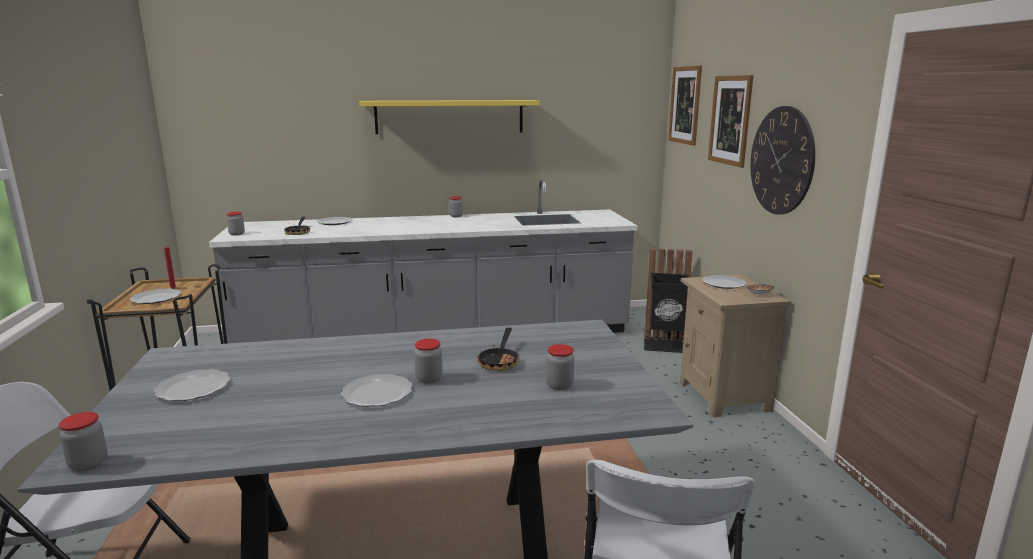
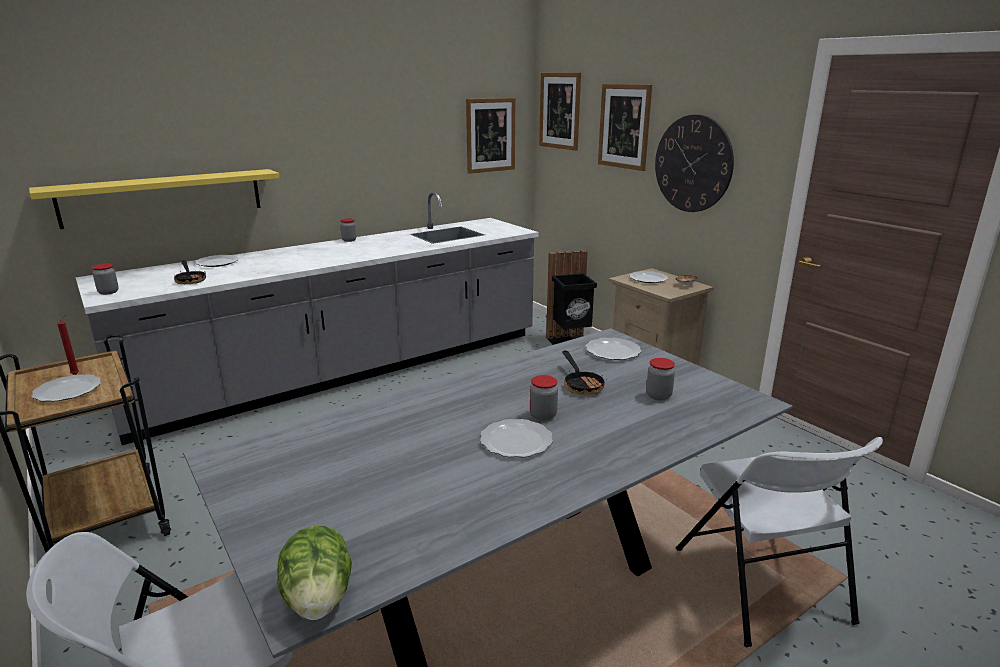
camera: 25 degrees left, 5 degrees up
(88, 464) = (318, 599): jar -> lettuce
(192, 388) = (313, 485): plate -> plate (613, 351)
(449, 116) = (330, 129): yellow shelf -> yellow shelf (163, 197)
(615, 128) = (490, 135): none -> picture

